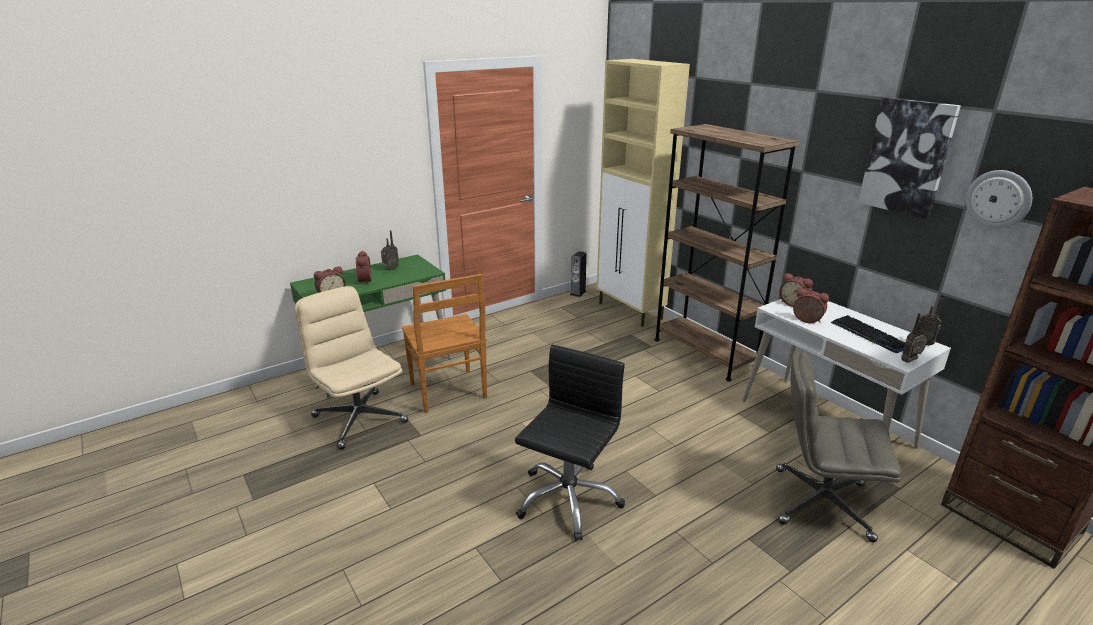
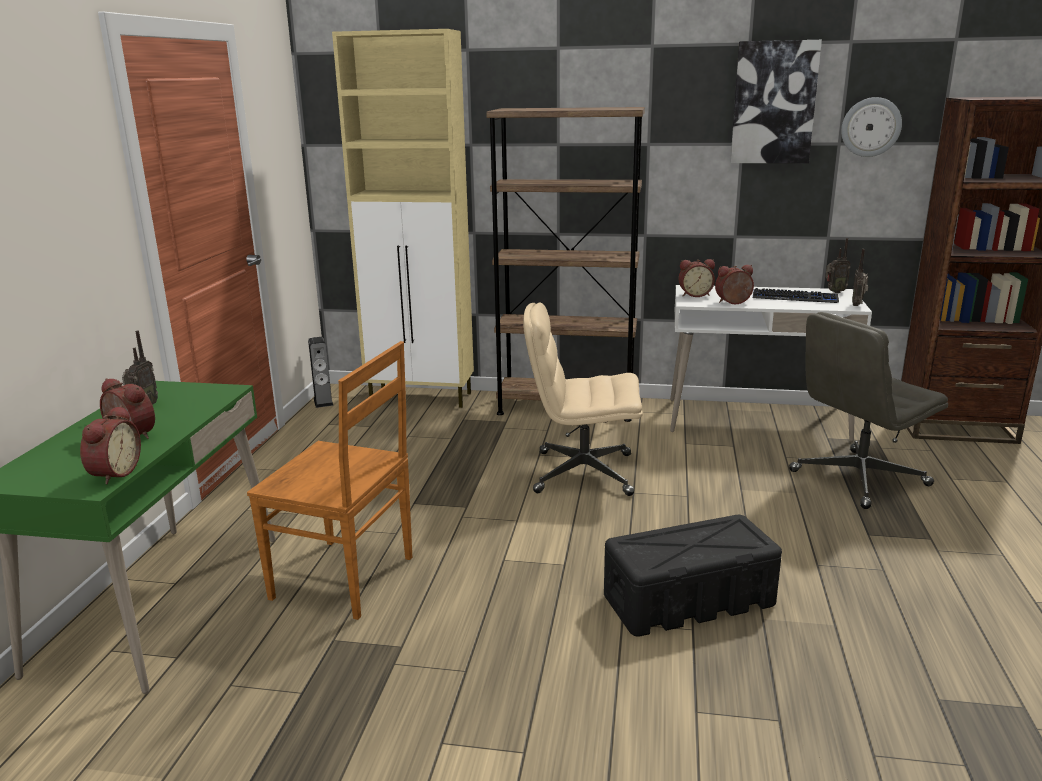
camera: 45 degrees left, 5 degrees down
(359, 419) = (262, 686): beige office chair -> beige office chair (582, 473)
(567, 499) = (689, 600): black office chair -> black storage box

